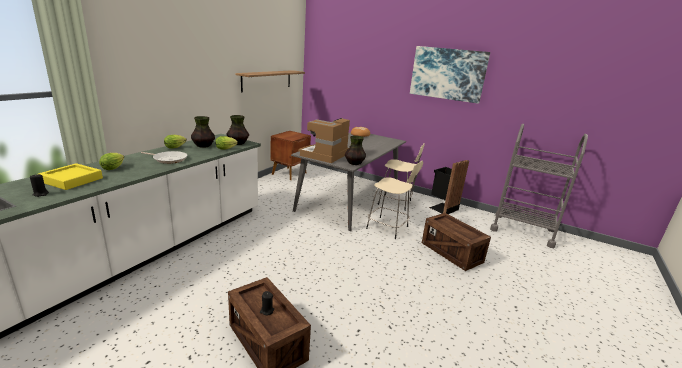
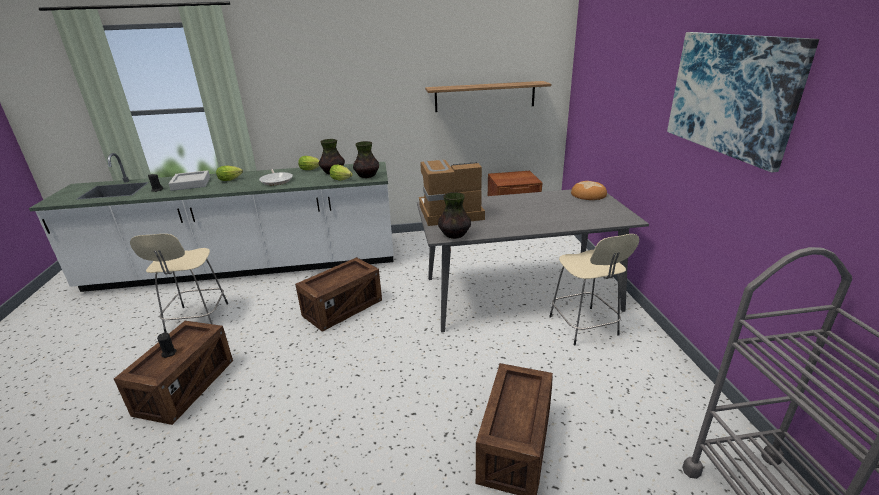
camera: 55 degrees right, 5 degrees up
(72, 180) = (191, 184): yellow tray -> grey tray
(275, 246) = (342, 308): none -> crate
(388, 228) = (496, 355): beige stool -> beige stool (197, 319)
(442, 208) = (657, 375): black trash can -> none

